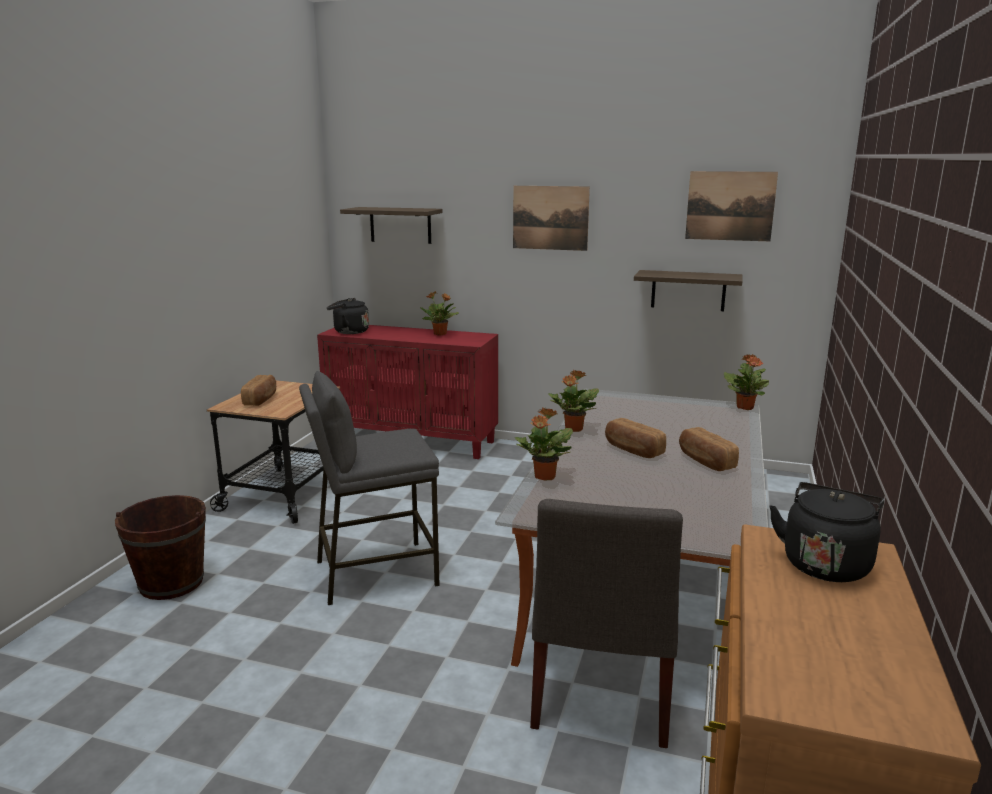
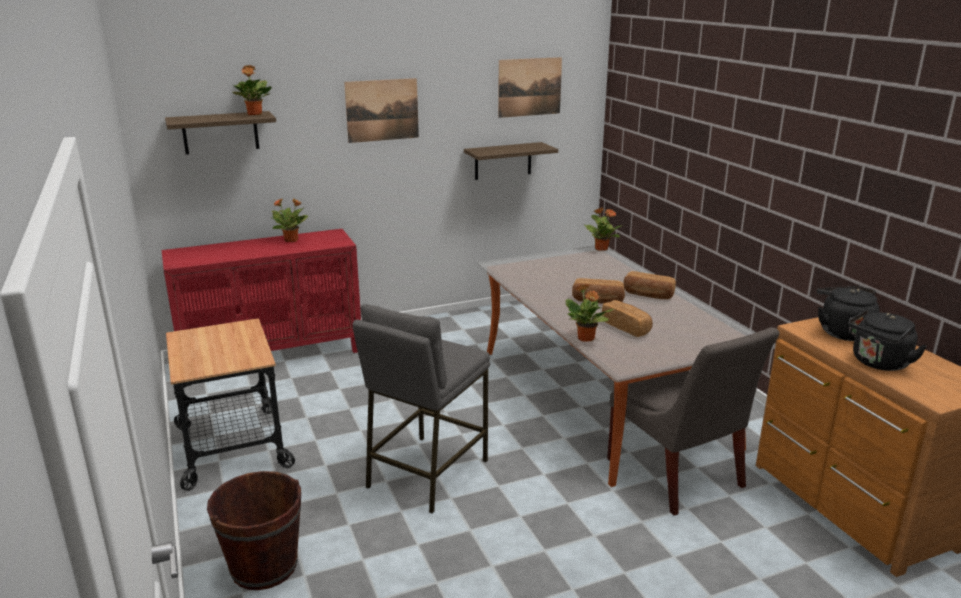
camera: 40 degrees left, 5 degrees up
(261, 399) = (208, 354): bread -> bread (626, 327)
(349, 332) = (193, 259): black kettle -> black kettle (878, 363)
(573, 429) = (534, 297): potted plant -> potted plant (254, 114)

